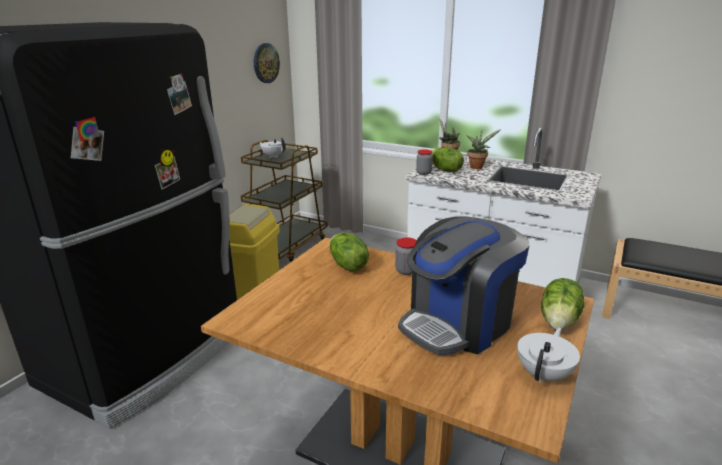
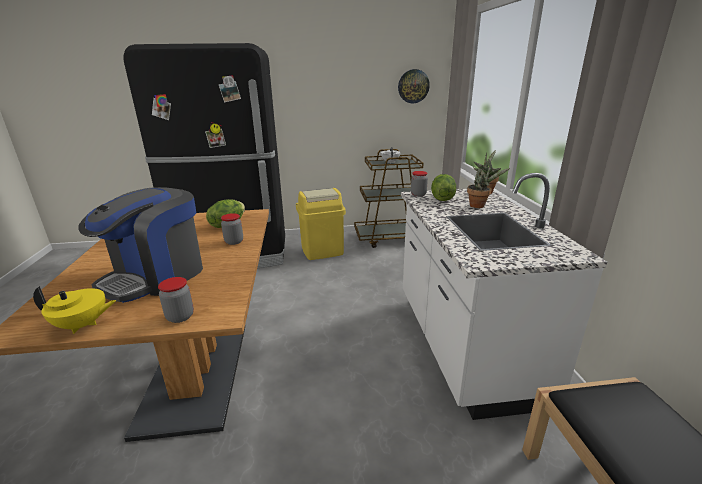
camera: 55 degrees right, 0 degrees up
(458, 323) = (156, 276): coffee machine -> coffee machine turned 75 degrees counterclockwise
(544, 374) = (83, 325): white teapot -> yellow teapot
(560, 321) = (180, 316): lettuce -> jar

